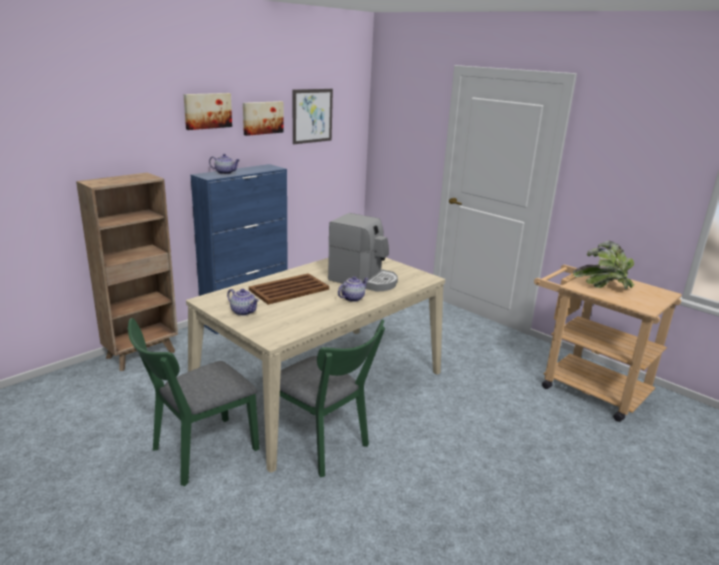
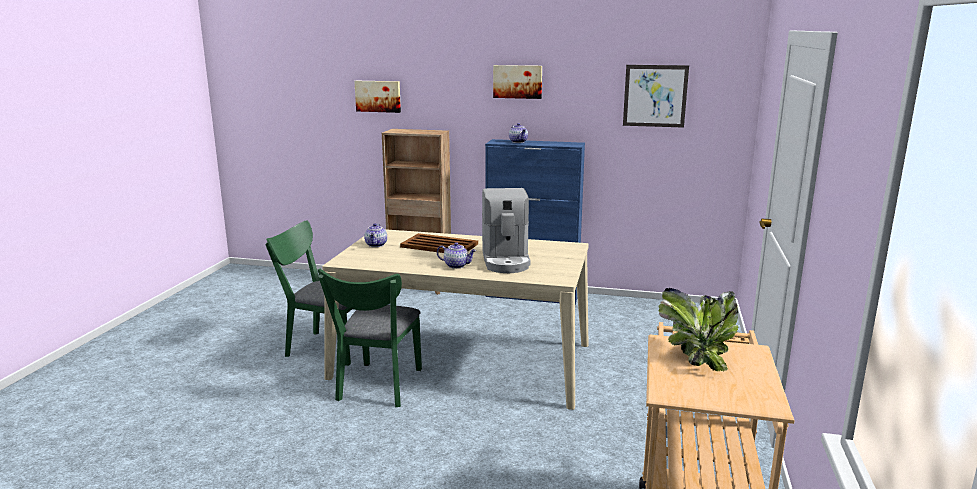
camera: 60 degrees right, 5 degrees down
(262, 117) = (582, 93): picture -> picture (378, 96)

